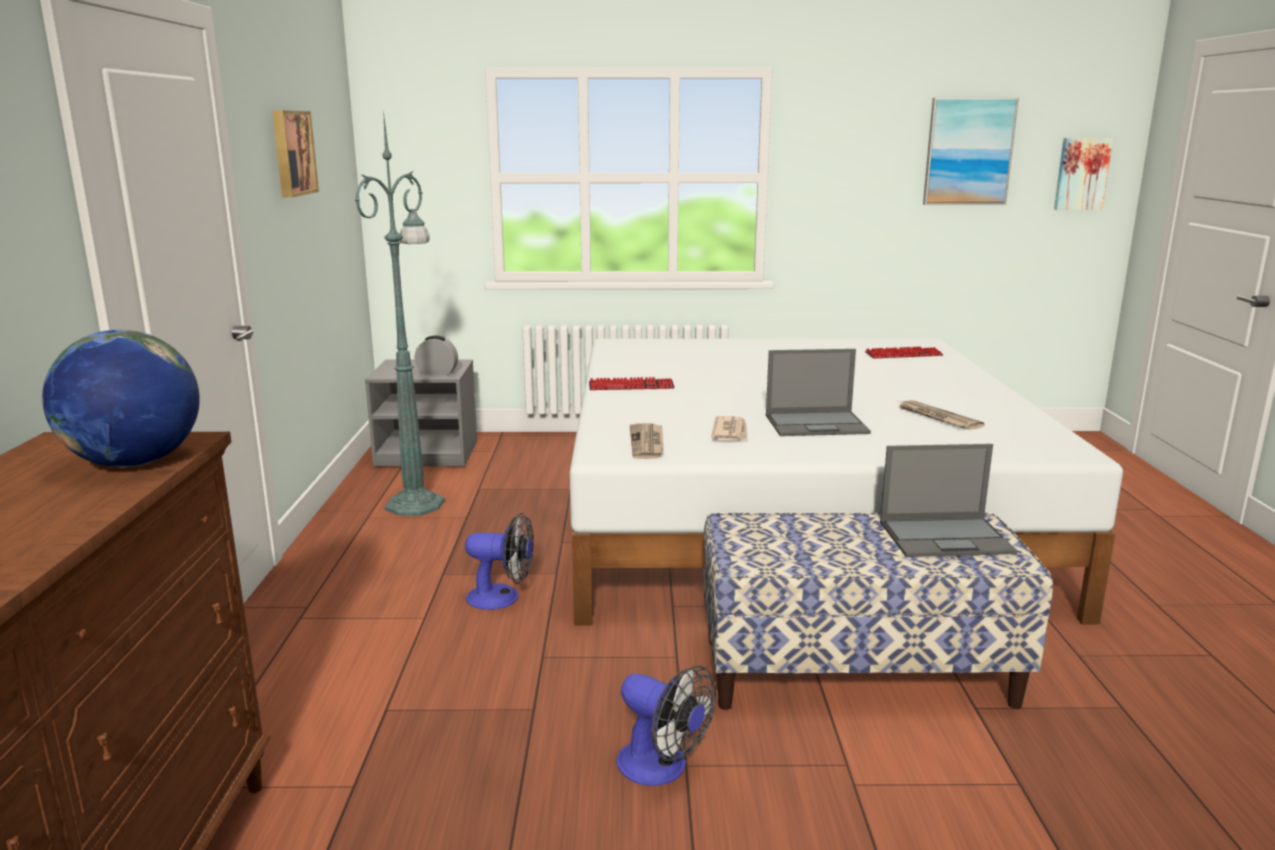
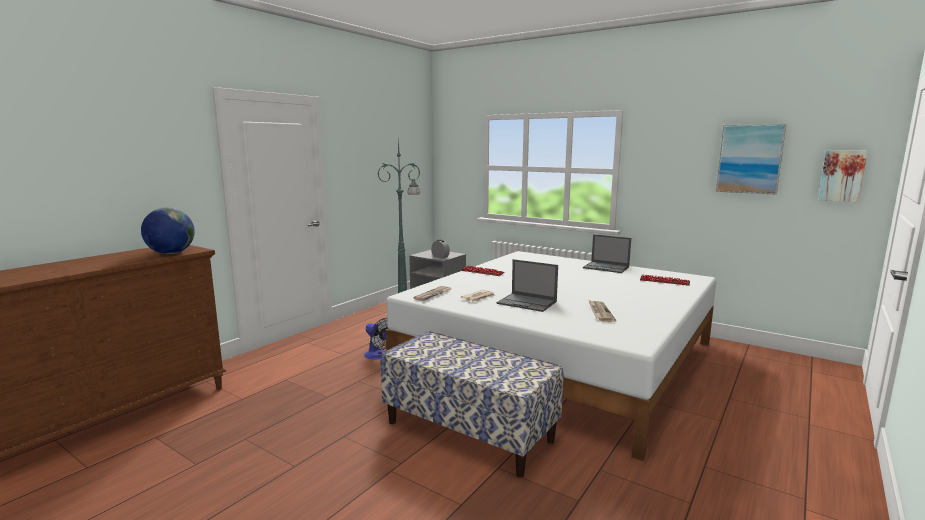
camera: 35 degrees right, 5 degrees down
(291, 153) = (373, 153): picture -> none
(662, 768) = (334, 433): fan -> none
(947, 537) = (510, 368): laptop -> laptop (606, 267)

